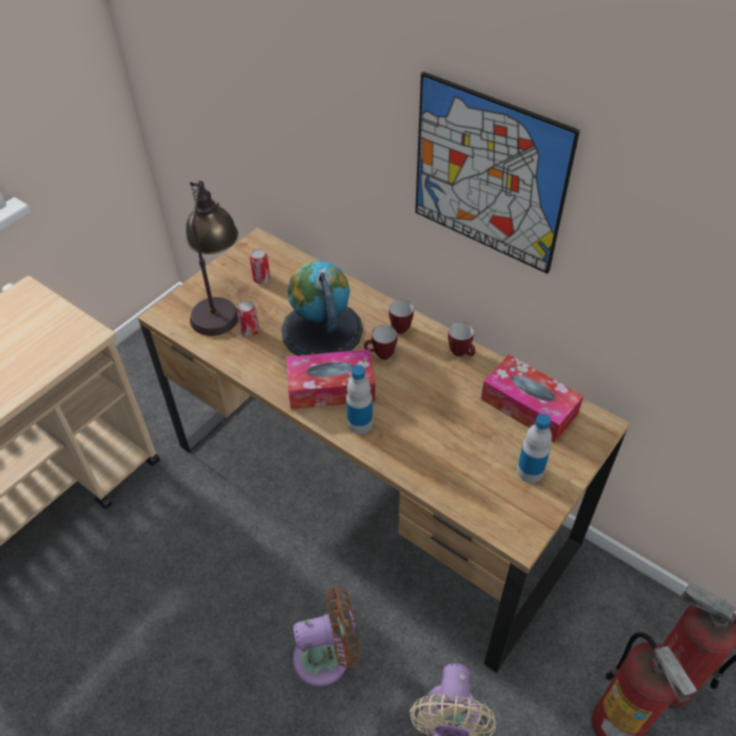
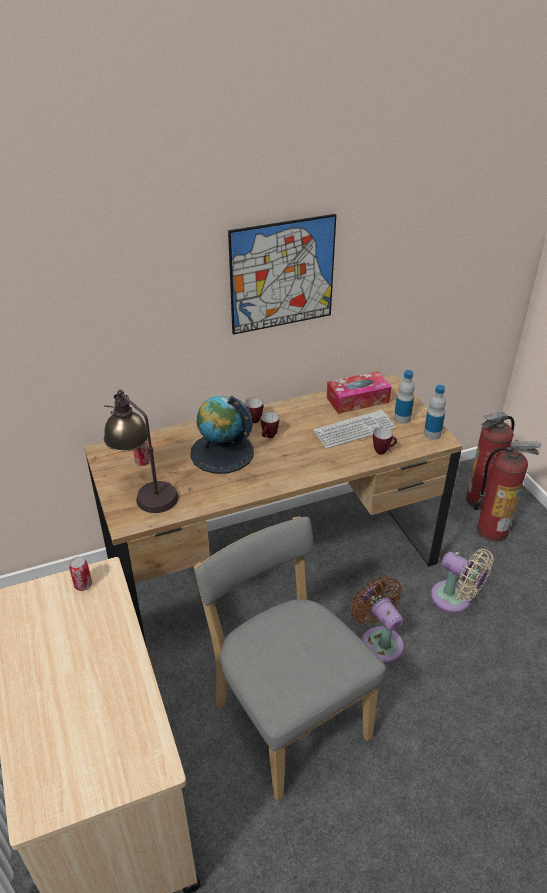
camera: 60 degrees left, 10 degrees down
(181, 609) = (287, 715): none -> grey chair
(250, 331) = (189, 485): can -> can (83, 585)
(327, 657) = (379, 641): brown fan -> brown fan turned 45 degrees counterclockwise
(331, 388) = (277, 467): tissue box -> none
(360, 423) = (317, 466): bottle -> bottle (432, 434)
(460, 430) = (354, 430): none -> keyboard
(461, 354) = (297, 406): mug -> mug (383, 451)

